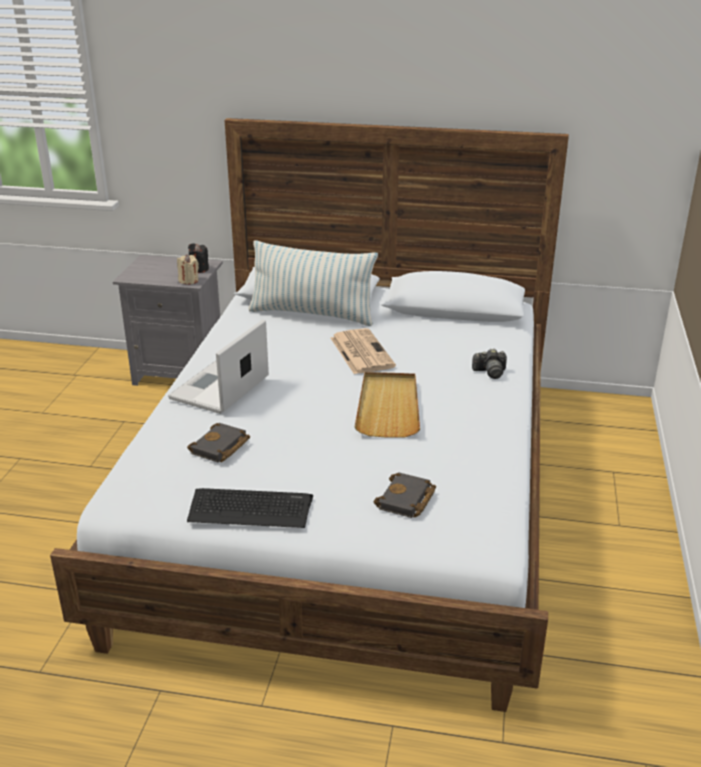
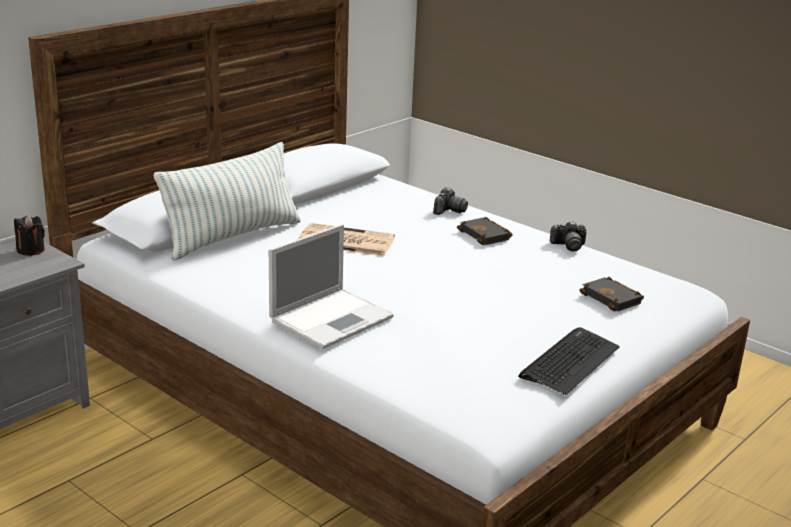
camera: 60 degrees left, 5 degrees down
(188, 280) = (52, 263): beige candle -> none
(219, 389) = (333, 318): laptop -> laptop turned 105 degrees counterclockwise
(220, 448) = (455, 345): black book -> black book (486, 235)
(388, 407) = (460, 261): beige tray -> none
(500, 448) = (568, 246): none -> camera

